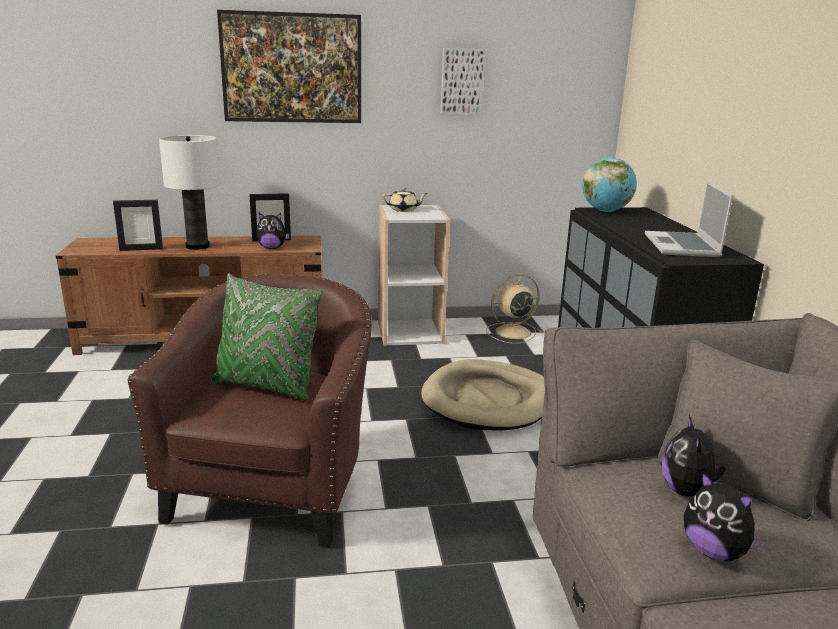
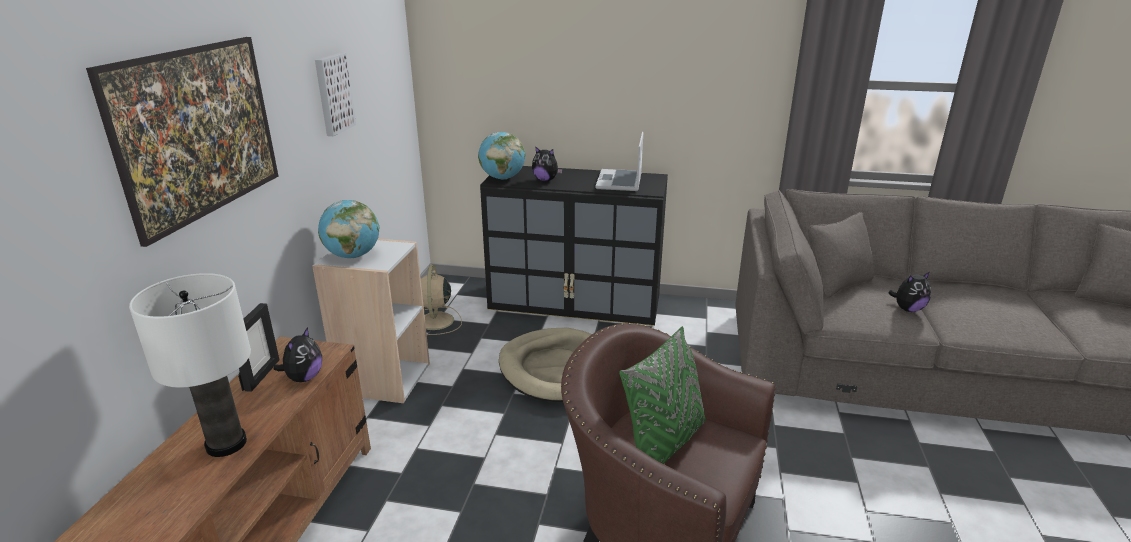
camera: 70 degrees left, 5 degrees up
(141, 249) = (176, 508): picture frame -> none
(404, 210) = (353, 256): beige teapot -> globe
(683, 246) = (620, 182): laptop -> laptop turned 75 degrees clockwise
(687, 491) = (858, 298): plush toy -> plush toy (546, 180)

